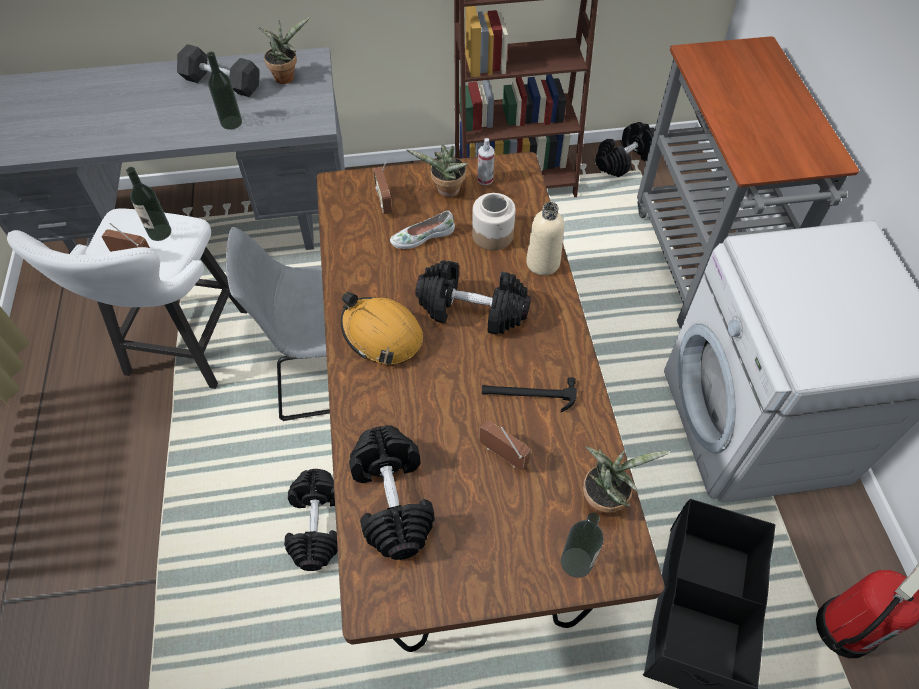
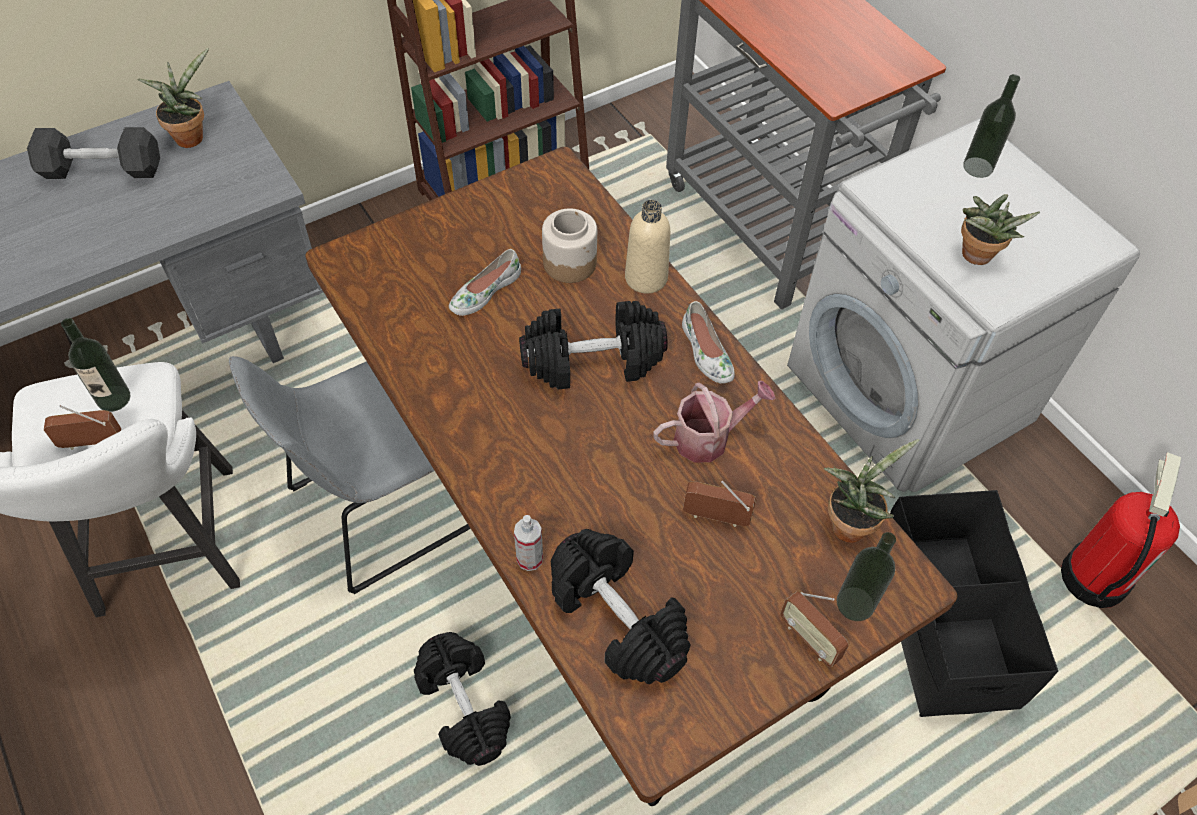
camera: 25 degrees left, 0 degrees up
(231, 122) = (147, 219): bottle -> bottle (978, 167)
(382, 334) = (499, 428): orange hard hat -> none
(384, 202) = (414, 263): radio -> radio (809, 639)
(446, 192) = (485, 227): potted plant -> potted plant (976, 258)
(485, 179) = (525, 197): spray bottle -> spray bottle (529, 559)
(528, 394) = (708, 437): hammer -> watering can
(559, 332) = (706, 352): none -> white shoe
(624, 159) = (625, 126): black dumbbell -> none

